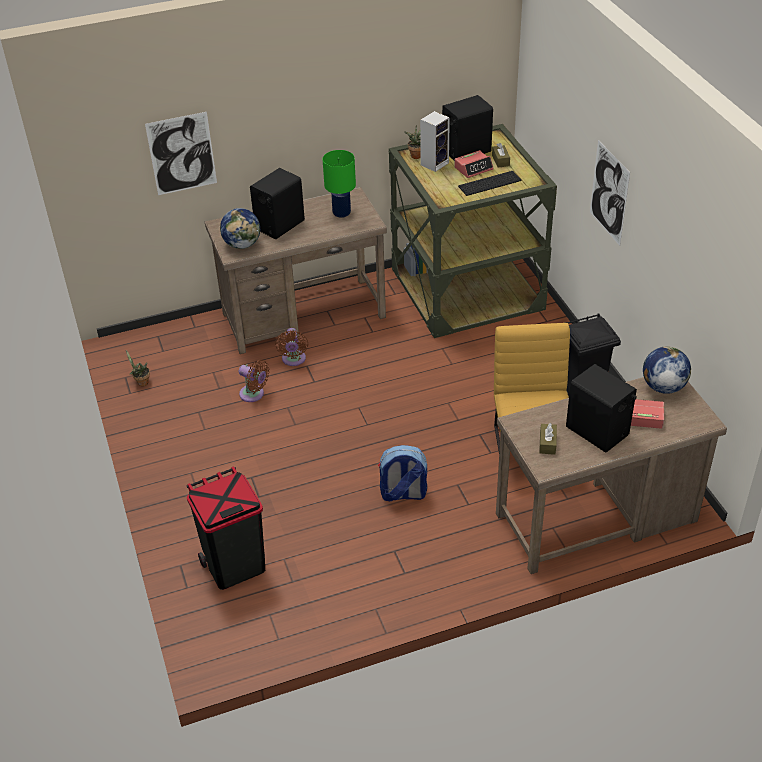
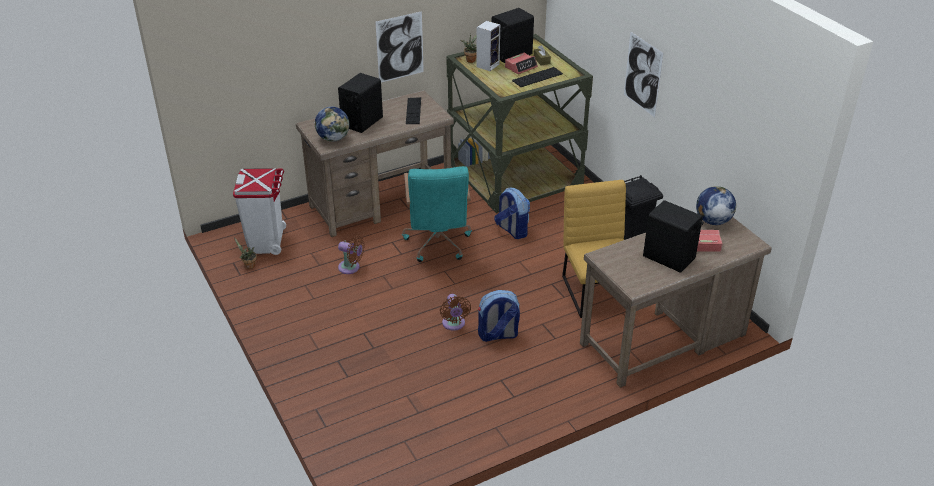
camera: 10 degrees left, 5 degrees down
(167, 354) = (267, 242): none -> white trash can
(182, 154) = (277, 63): picture -> picture (400, 47)
(235, 566) = (364, 405): black trash can -> none
(293, 360) = (379, 238): brown fan -> brown fan (454, 324)
(342, 214) = (413, 111): green table lamp -> keyboard
(357, 375) = (438, 246): none -> turquoise office chair
(448, 362) = (512, 230): none -> backpack
(547, 443) = (631, 269): brown tissue box -> none

